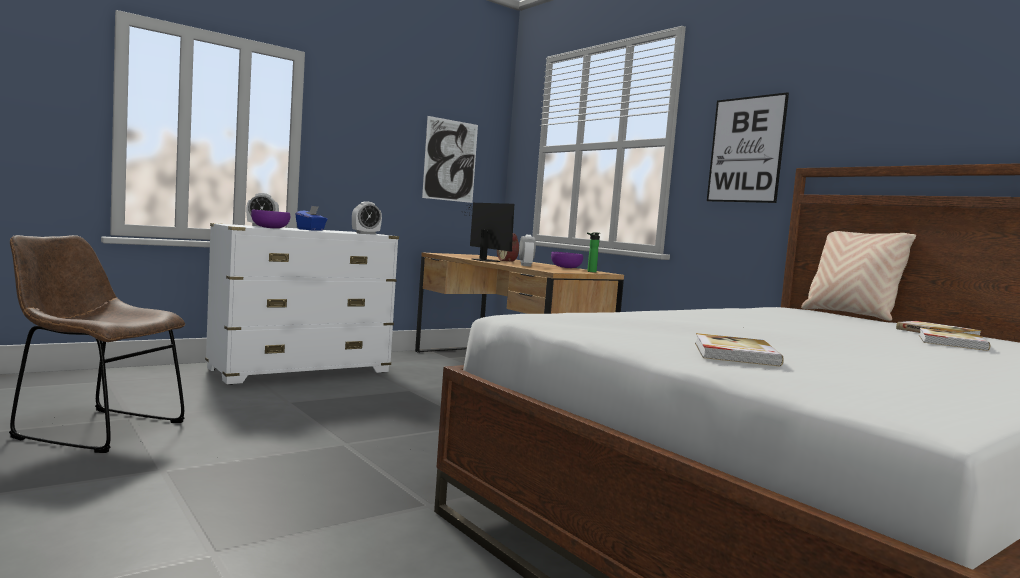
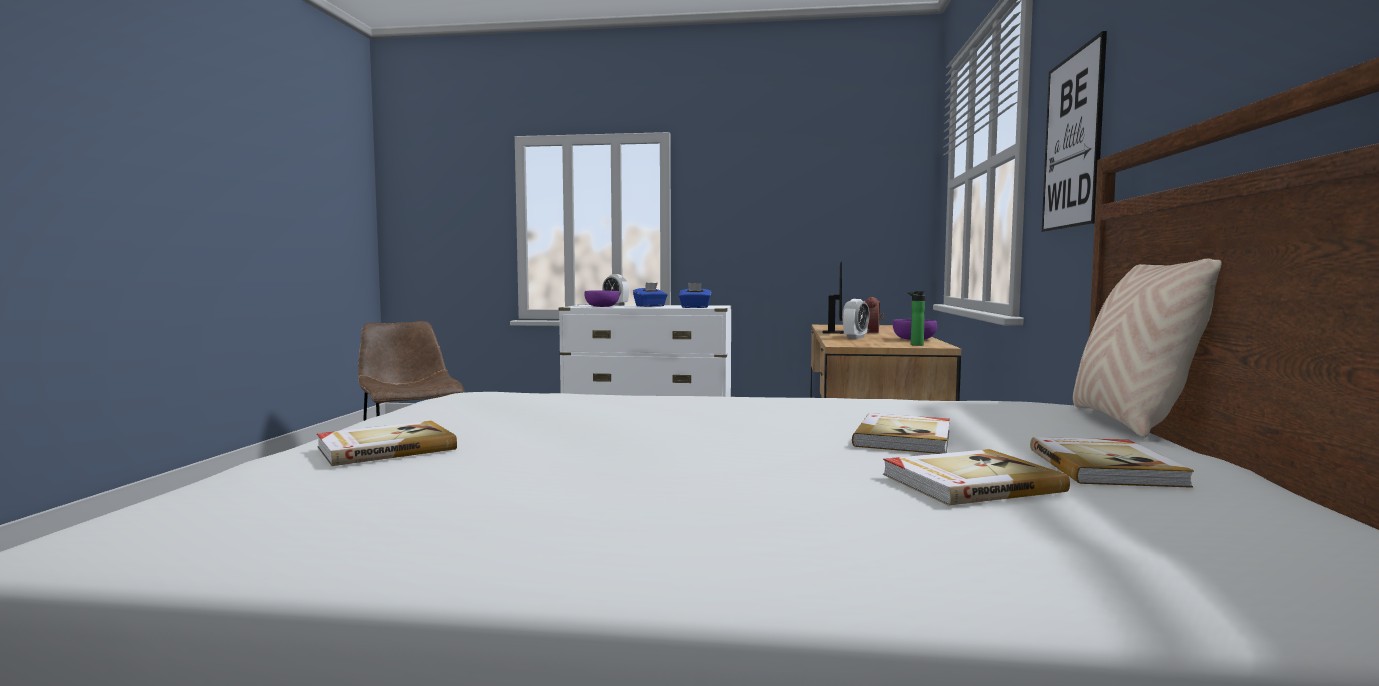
camera: 45 degrees right, 0 degrees up
(365, 233) = (695, 307): alarm clock -> blue tissue box
(450, 160) = (847, 216): picture -> none
(846, 327) = (905, 438): none -> book

